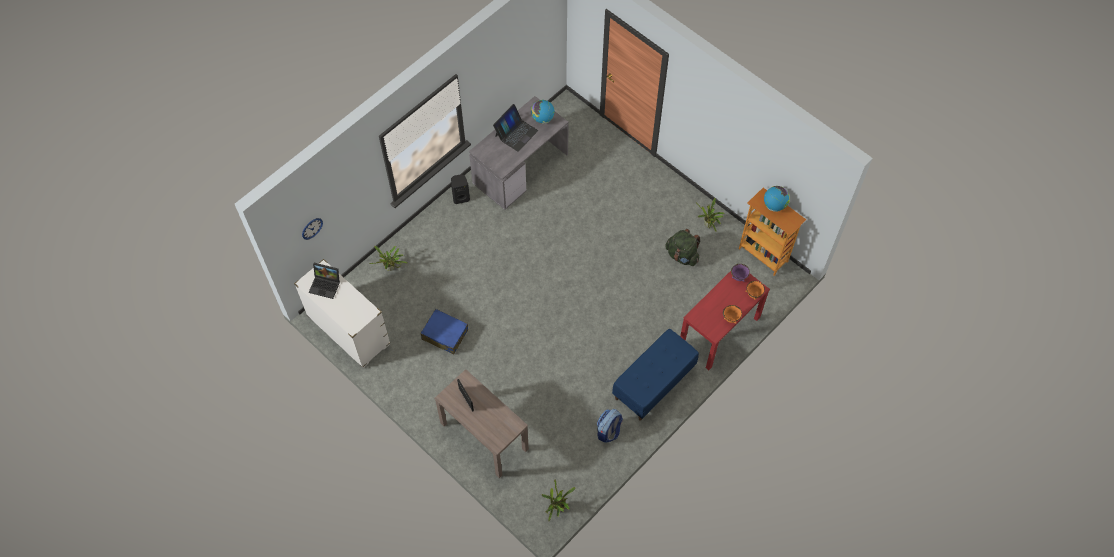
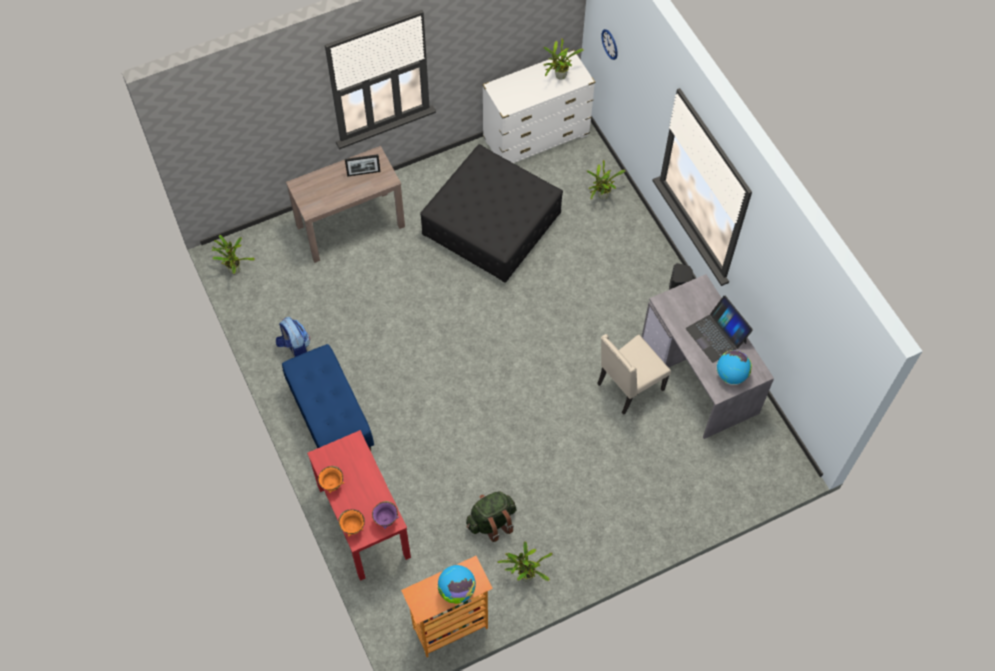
camera: 110 degrees right, 0 degrees up
(326, 285) = (559, 76): laptop -> potted plant
(445, 335) = (491, 224): blue suitcase -> black ottoman
(547, 206) = (628, 387): none -> beige chair

